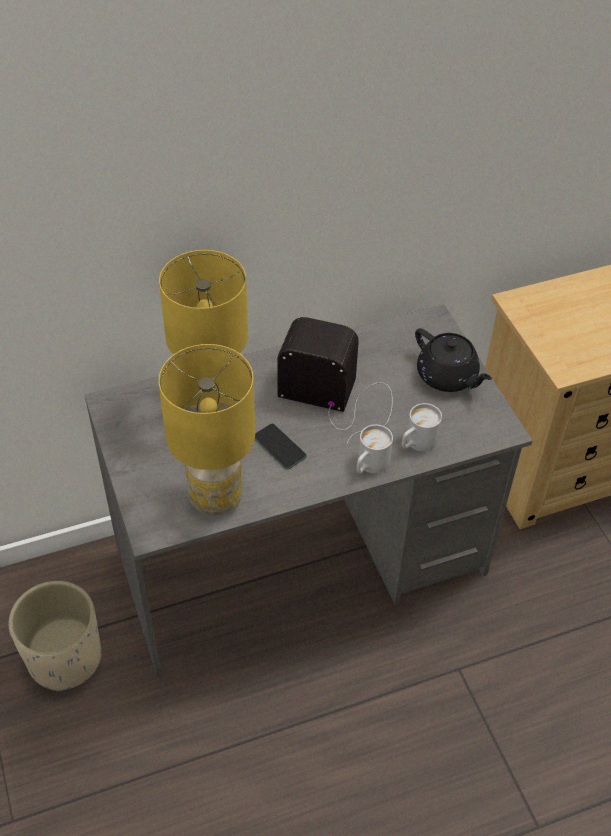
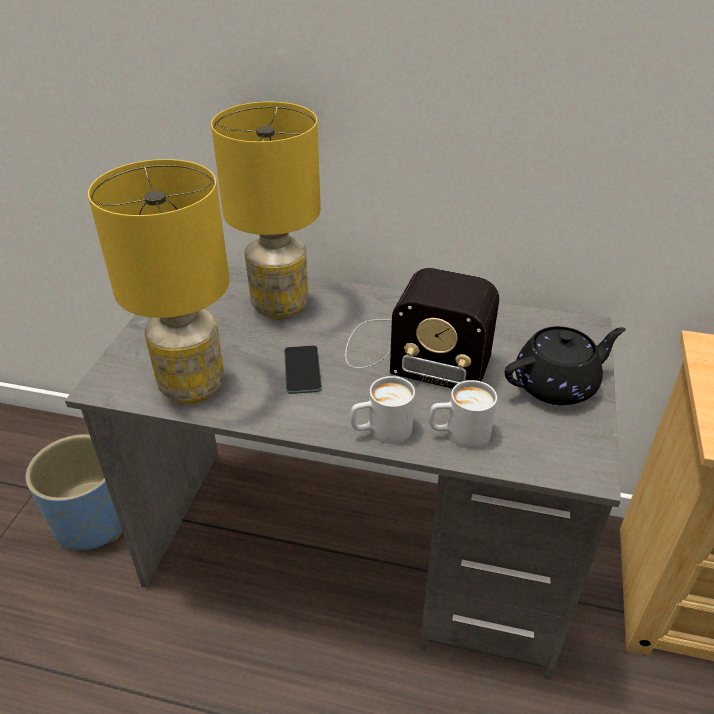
camera: 35 degrees right, 10 degrees down
(65, 659) = (92, 522): beige planter -> blue planter
(340, 397) = (411, 354): radio -> radio turned 150 degrees clockwise
(448, 377) = (557, 384): black teapot -> black teapot turned 105 degrees counterclockwise

